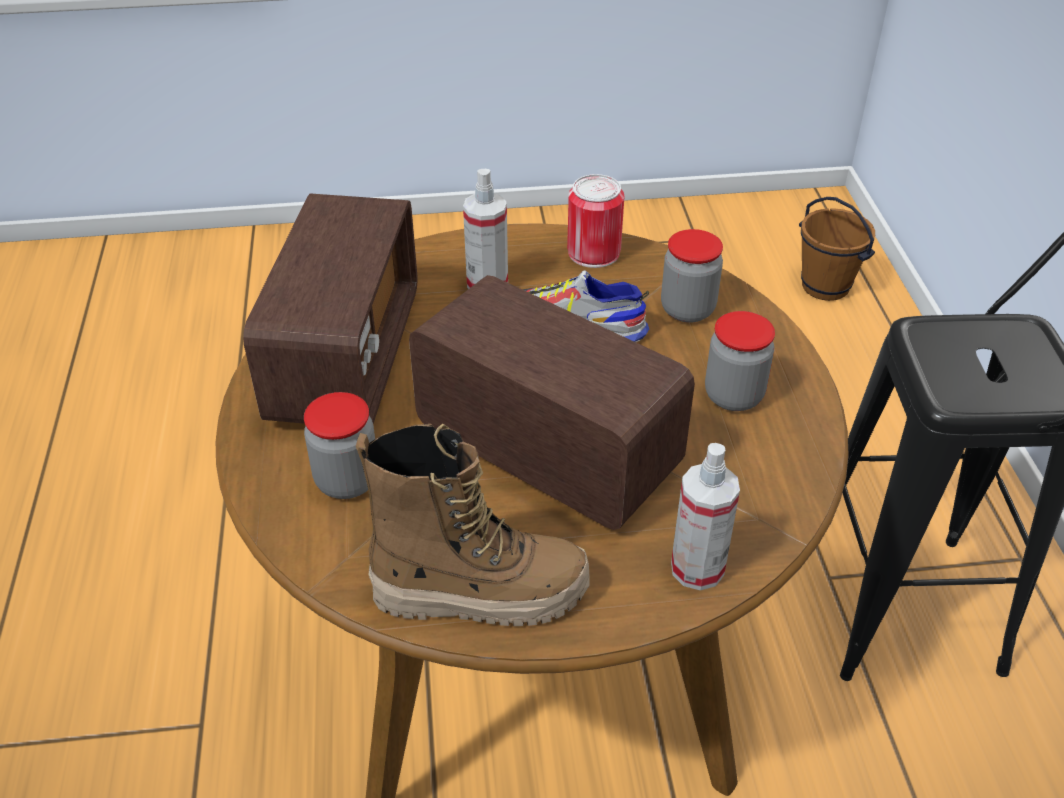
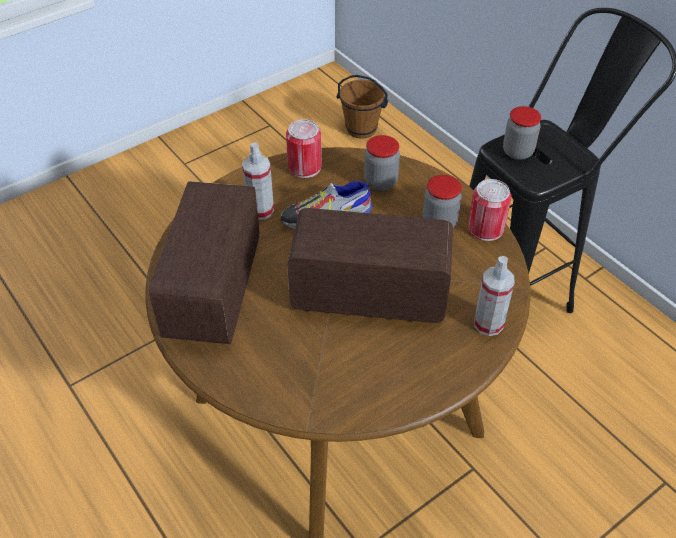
camera: 30 degrees left, 5 degrees up
(346, 358) = (214, 289): radio -> radio turned 150 degrees counterclockwise
(347, 481) = (276, 360): jar -> jar (517, 152)
(480, 592) = (395, 386): boot -> none
(804, 430) = (485, 228): none -> can

